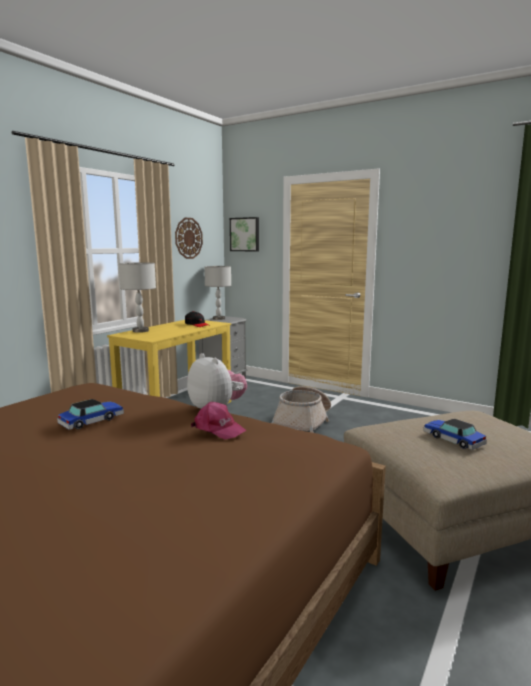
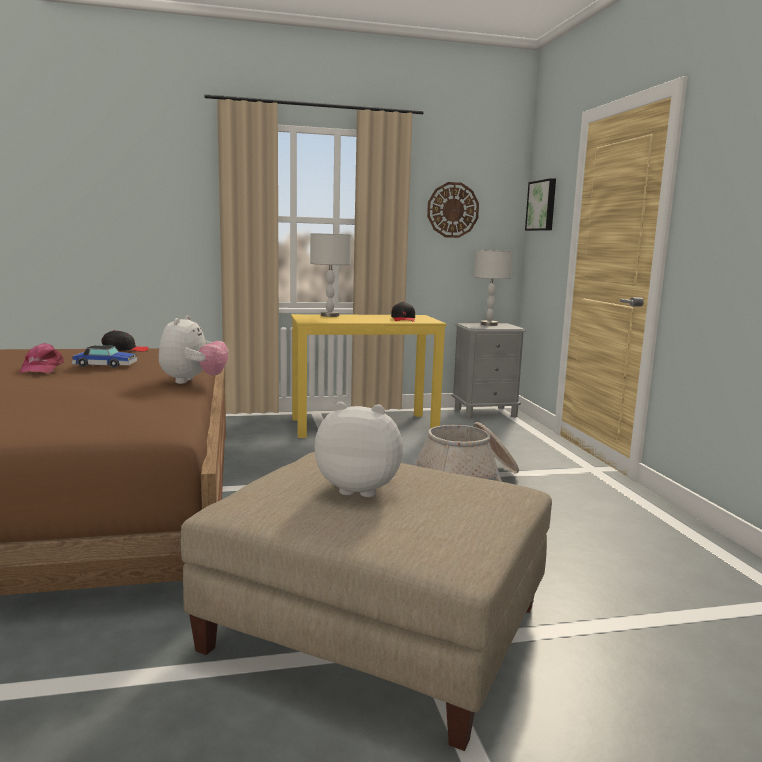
camera: 45 degrees right, 0 degrees up
(39, 403) = (125, 350): none -> black cap
(218, 429) = (123, 386): pink cap -> pink cap (41, 369)
(453, 439) = (360, 488): toy car -> plush toy

